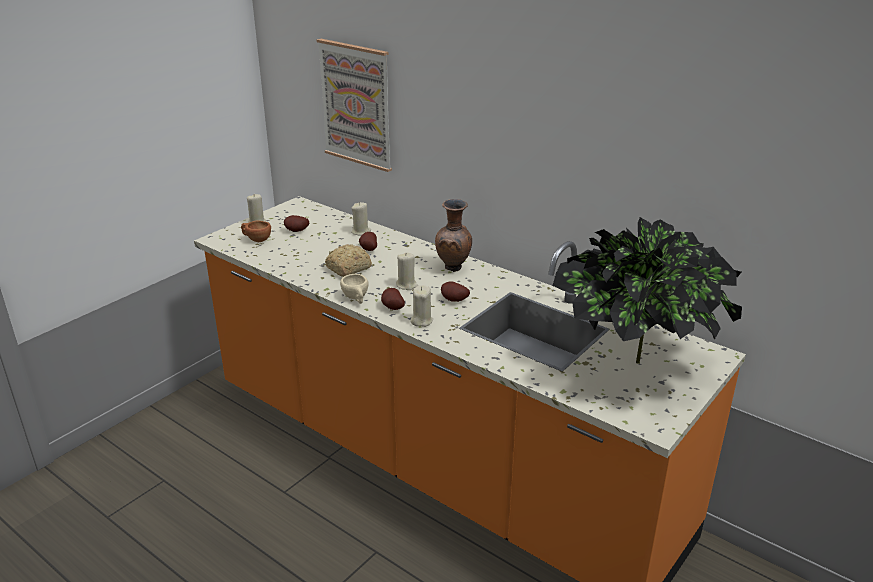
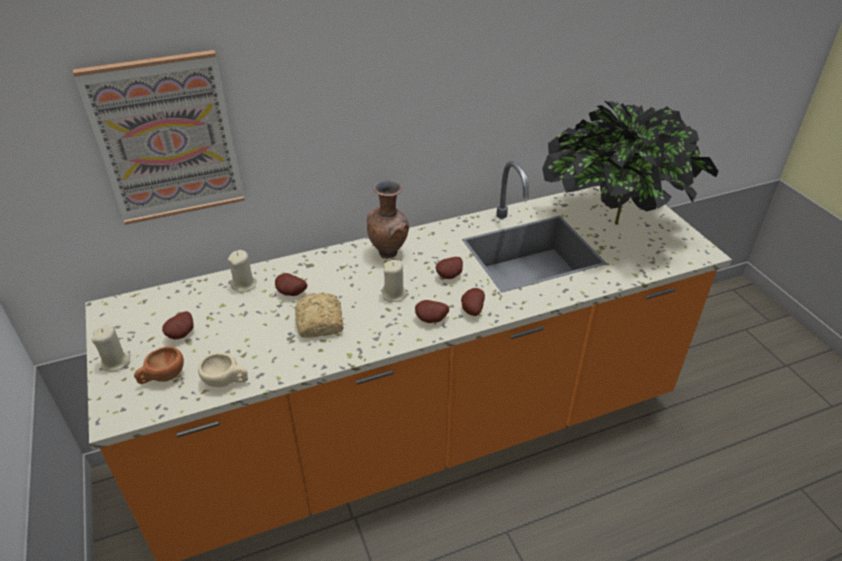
camera: 60 degrees left, 10 degrees up
(356, 298) = (391, 339): beige cup -> beige cup (226, 381)
(421, 321) = (471, 310): beige candle -> potato

